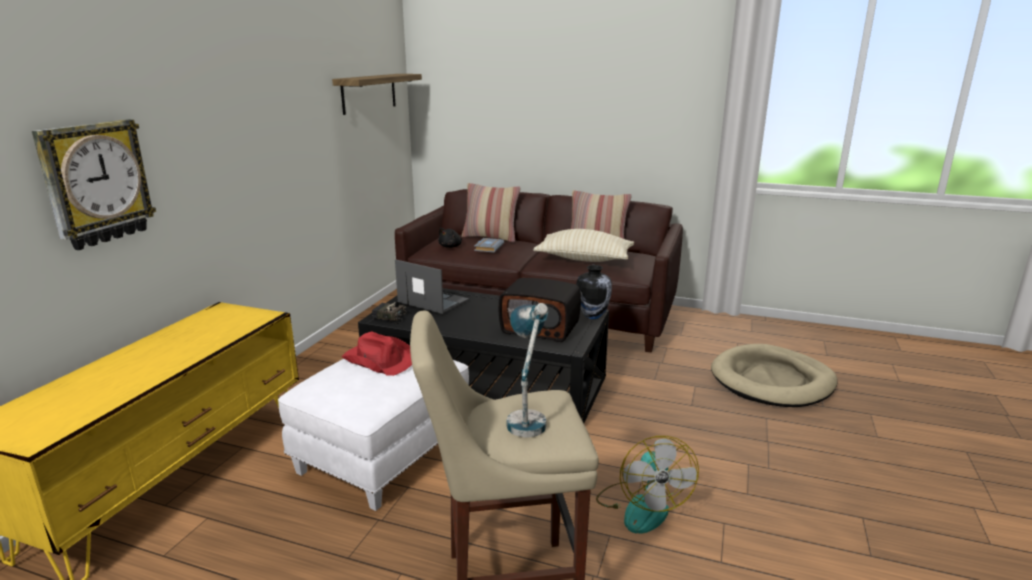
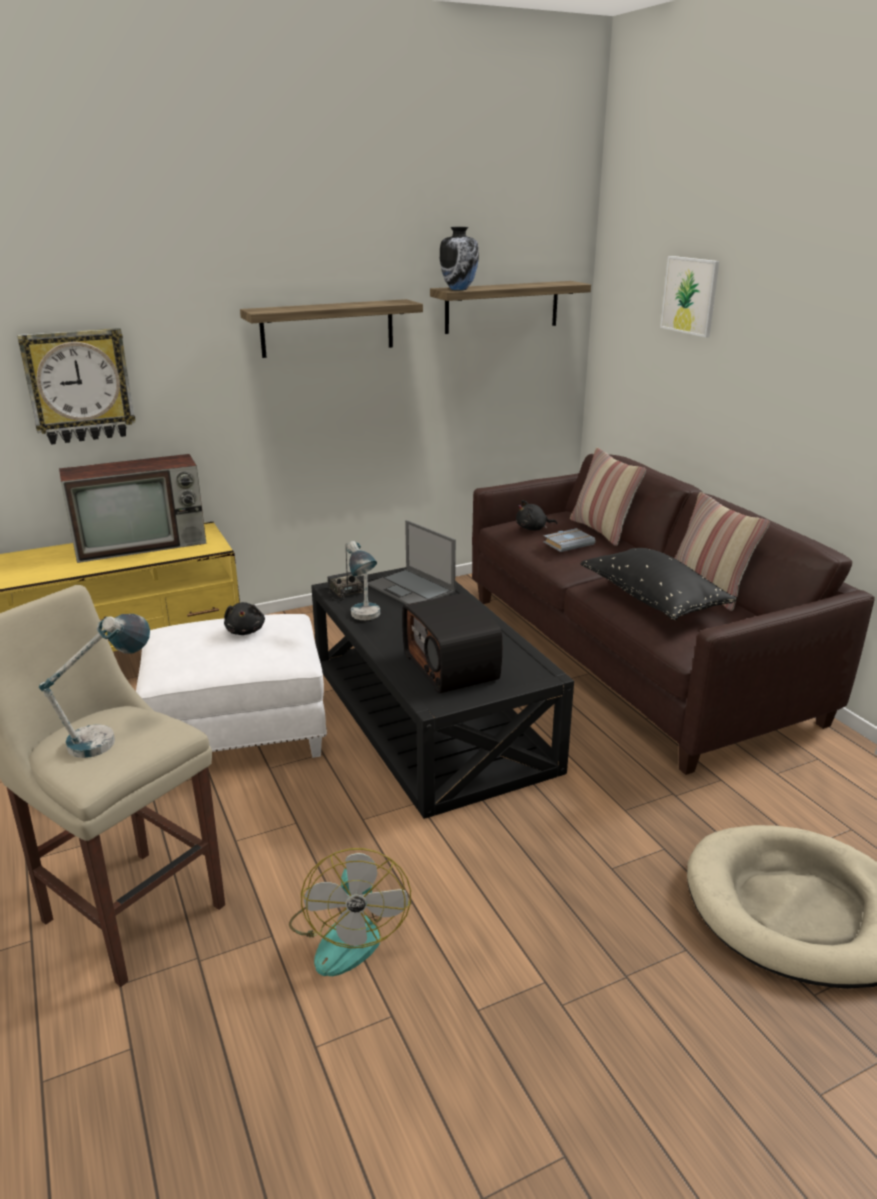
camera: 45 degrees right, 5 degrees up
(190, 333) = (143, 544): none -> television
(277, 113) = (327, 328): none -> shelf
(379, 360) = (245, 631): red hat -> black plush toy
(432, 301) = (412, 589): laptop -> laptop turned 150 degrees clockwise
(440, 326) = (365, 619): none -> table lamp
(505, 74) = (690, 295): none -> picture
(584, 259) = (653, 600): beige pillow -> black pillow
(592, 316) = (535, 679): vase -> vase (459, 289)
(641, 506) = (347, 933): fan -> fan turned 45 degrees counterclockwise

